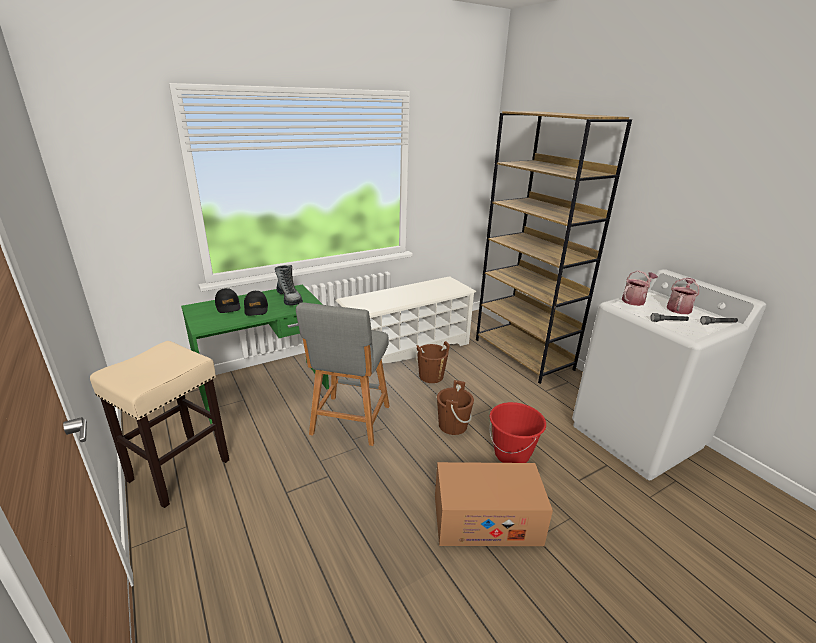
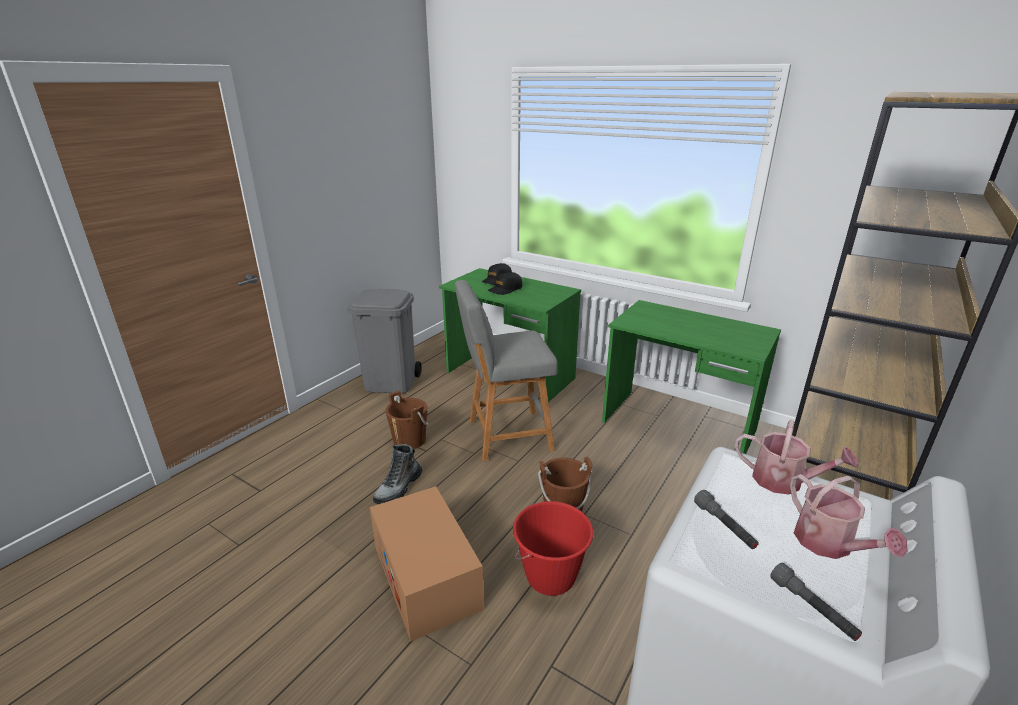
camera: 65 degrees right, 0 degrees up
(180, 469) = (391, 383): beige stool -> grey trash can
(289, 298) = (542, 293): boot -> boot (398, 488)
(407, 349) = (678, 427): white shoe rack -> green desk
(431, 376) = (642, 463): brown bucket -> brown bucket (409, 440)
(679, 308) = (829, 545): watering can -> watering can turned 60 degrees clockwise

